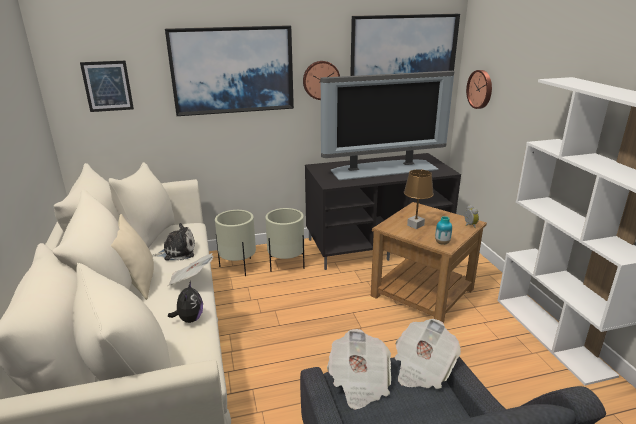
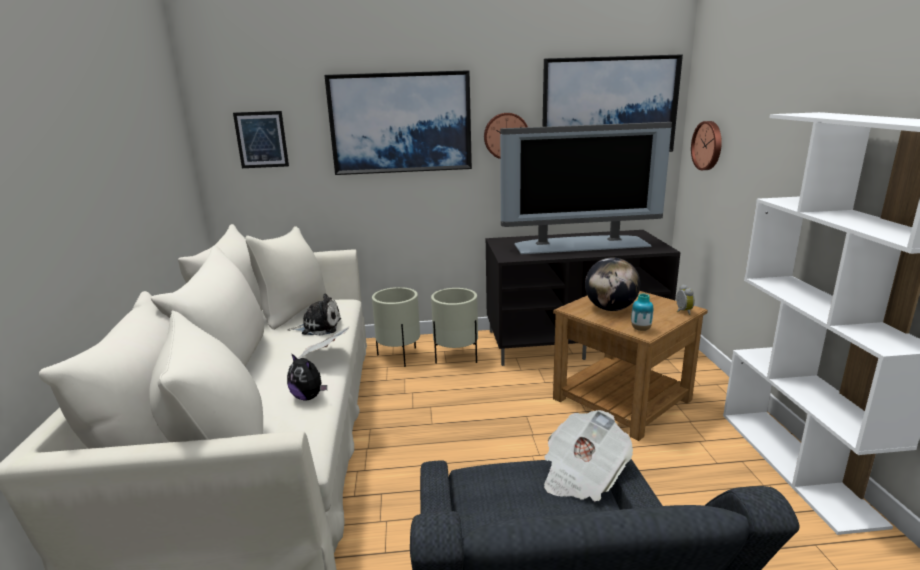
camera: 10 degrees right, 5 degrees down
(139, 282) = (266, 355): beige pillow -> none
(189, 319) = (308, 397): plush toy -> plush toy turned 120 degrees clockwise
(359, 382) = (492, 484): newspaper -> none
(415, 225) = (610, 309): brown table lamp -> globe

